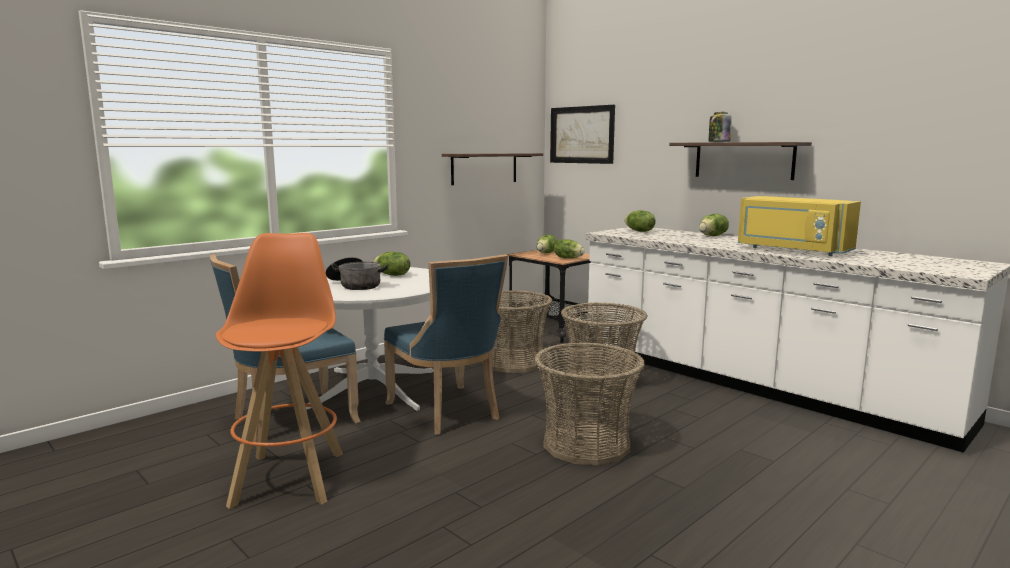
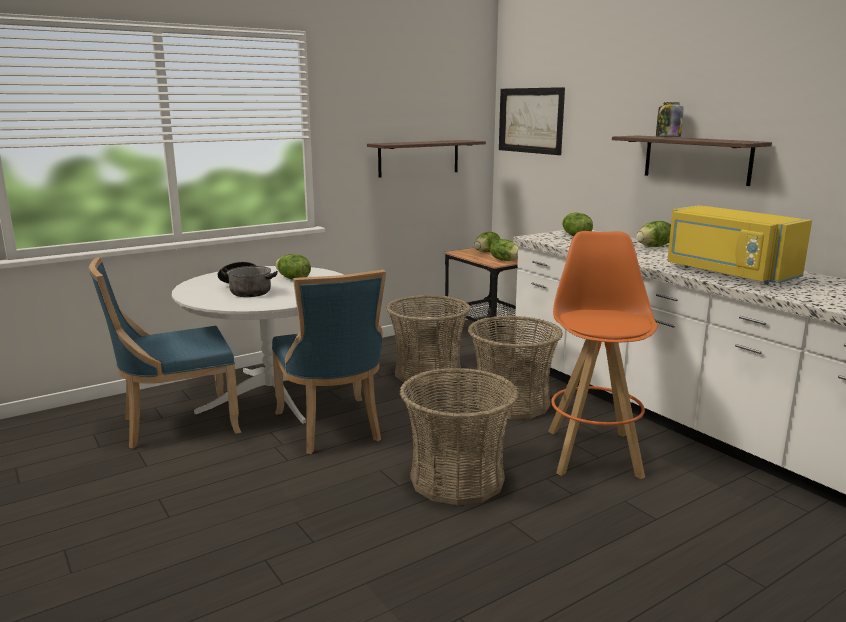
camera: 10 degrees right, 5 degrees up
(290, 477) = (147, 489): orange stool -> orange stool (593, 452)

